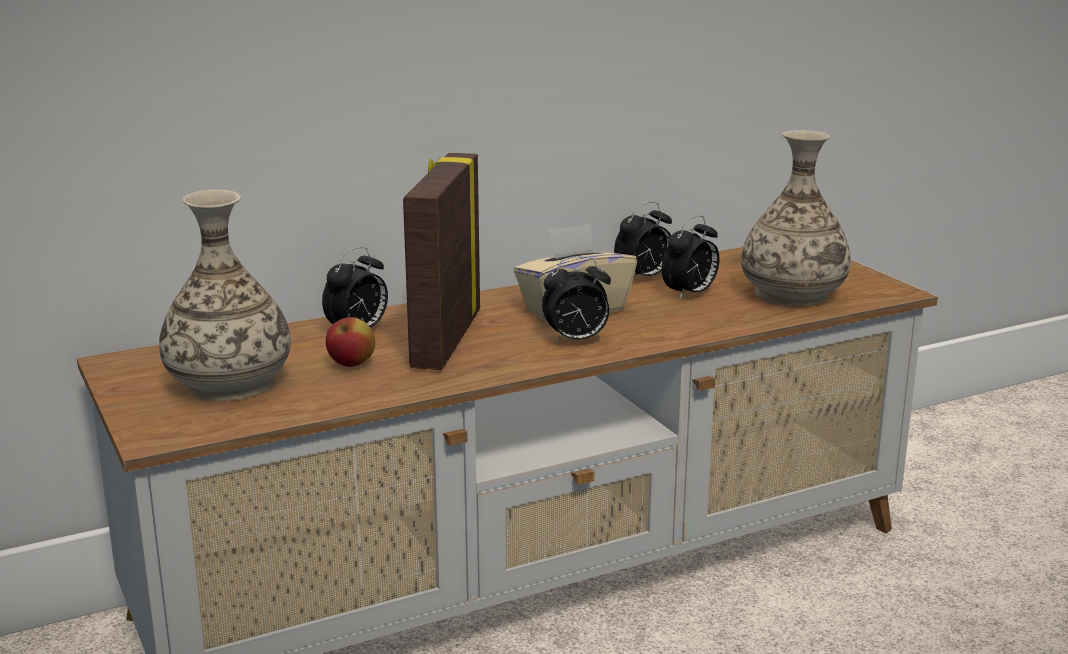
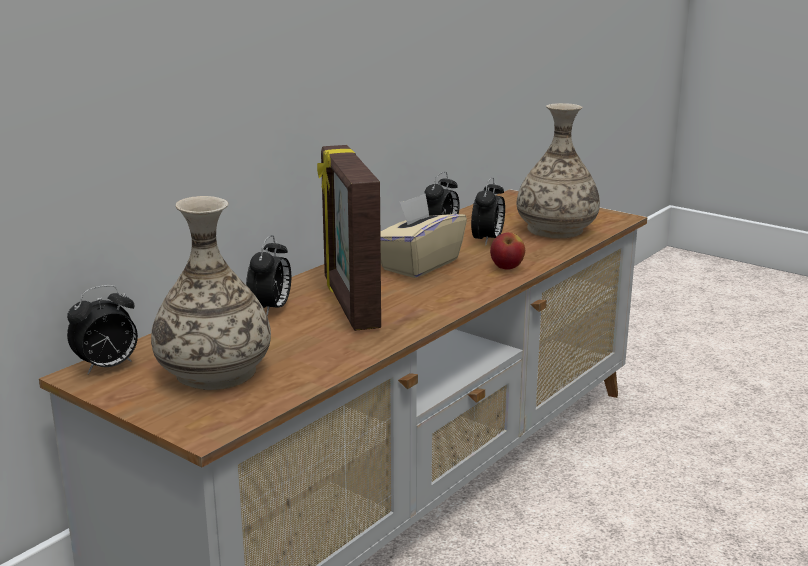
camera: 25 degrees left, 0 degrees up
(351, 365) = (300, 337): apple -> apple (507, 268)
(576, 341) = (450, 287): alarm clock -> alarm clock (107, 367)

